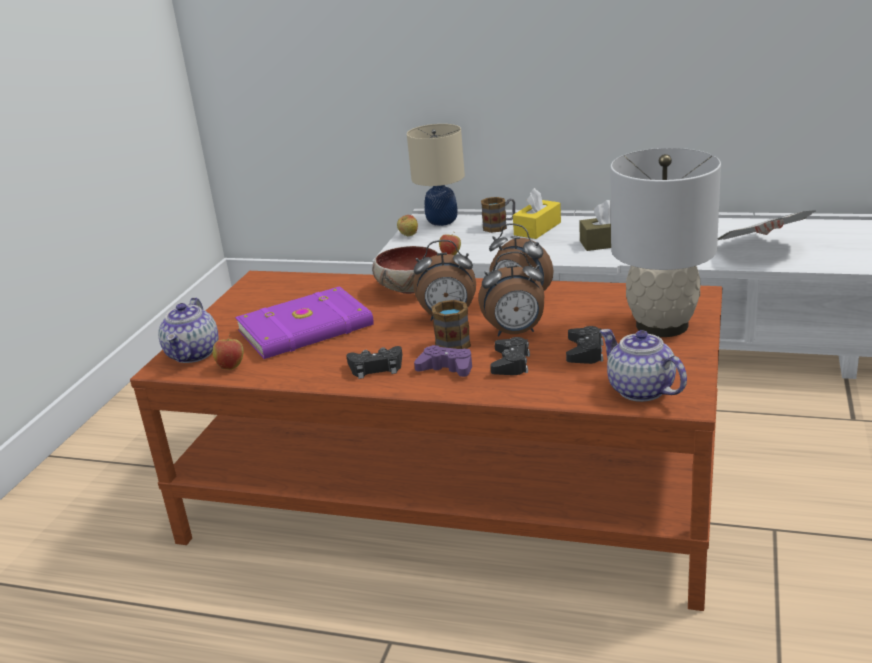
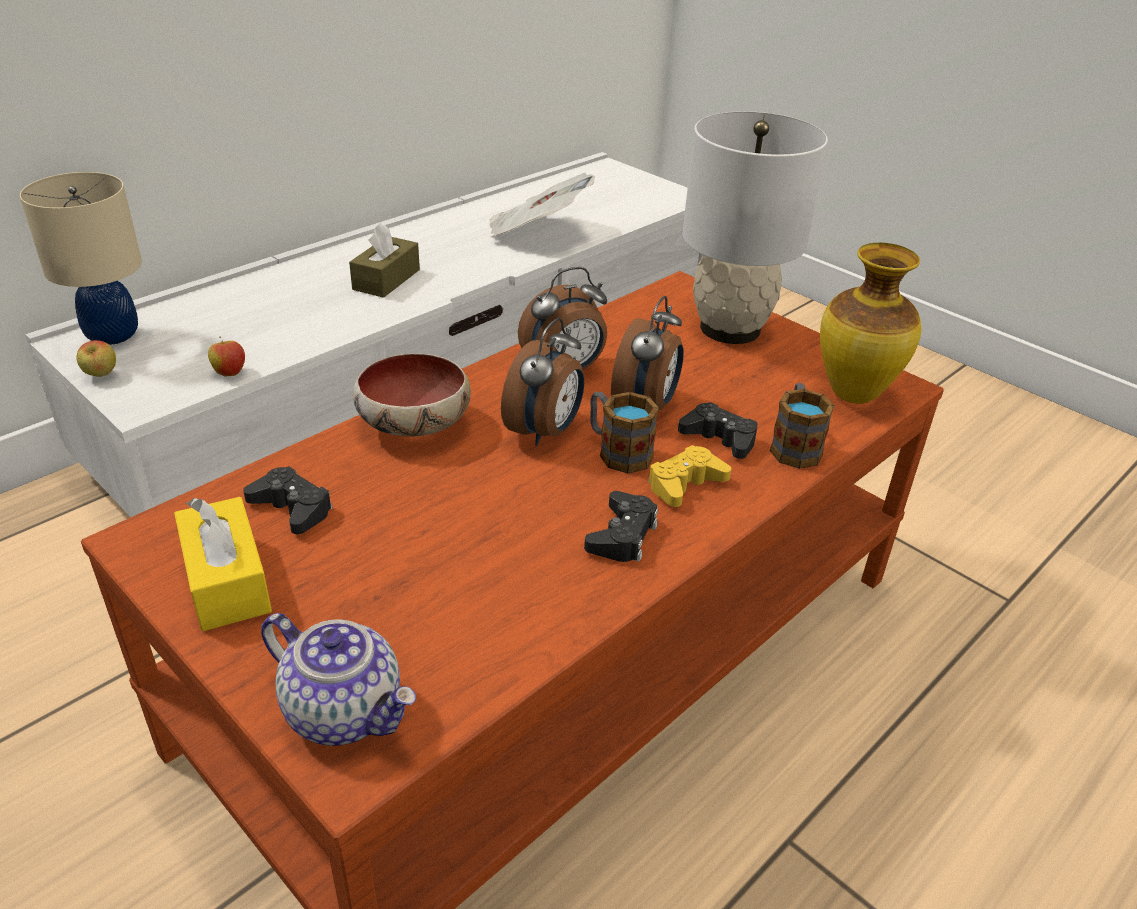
camera: 65 degrees left, 10 degrees up
(231, 367) = (453, 677): apple -> none
(307, 329) = (418, 553): purple book -> none
(446, 368) = (685, 484): purple game controller -> yellow game controller
(499, 226) = (212, 310): mug -> mug (794, 445)
(537, 229) = (269, 295): yellow tissue box -> yellow tissue box (227, 581)
(585, 352) = (741, 388): black game controller -> black game controller (292, 508)
(639, 390) = (855, 395): teapot -> vase

